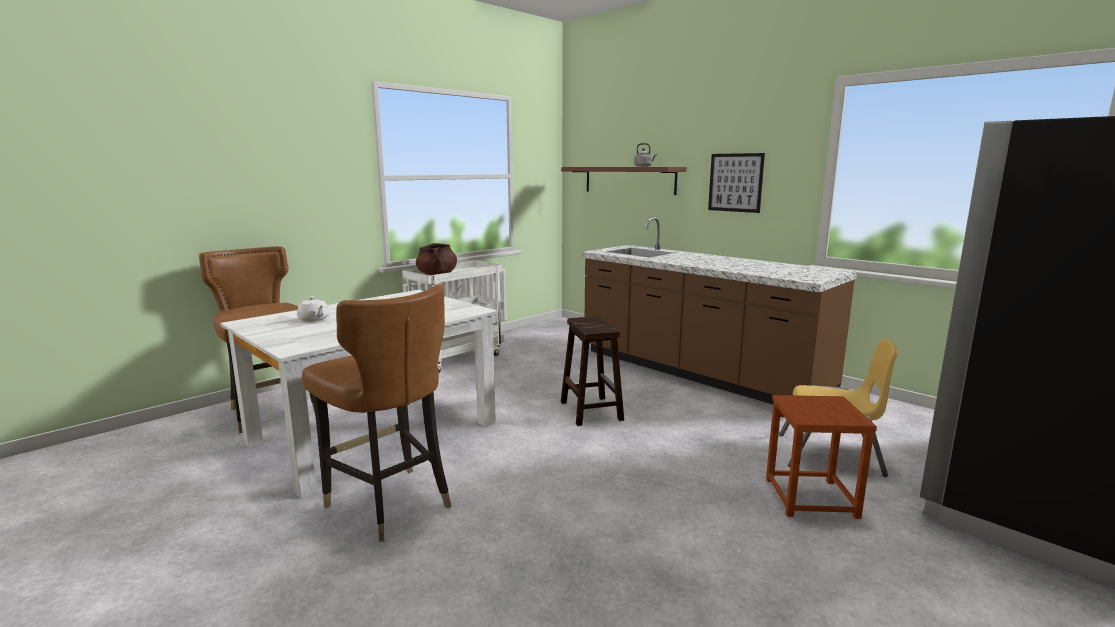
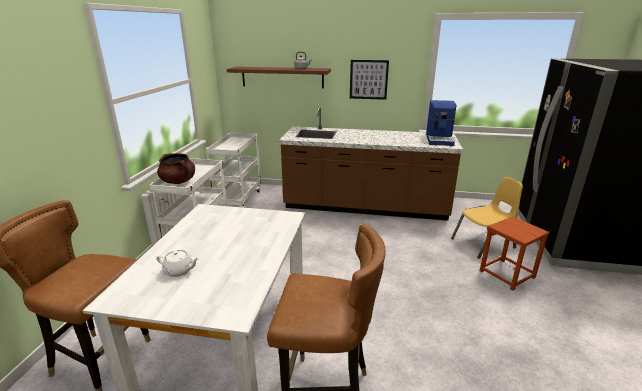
camera: 35 degrees left, 10 degrees up
(549, 333) = (238, 199): none -> white cart
(590, 410) = (345, 257): brown stool -> none
(809, 273) = (439, 139): none -> coffee machine

